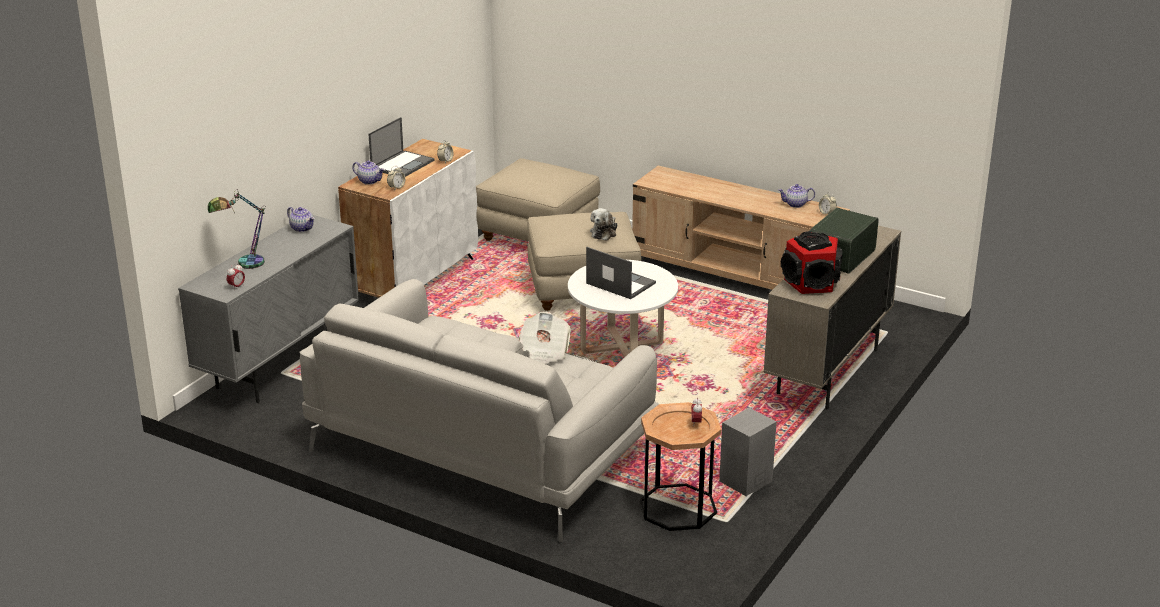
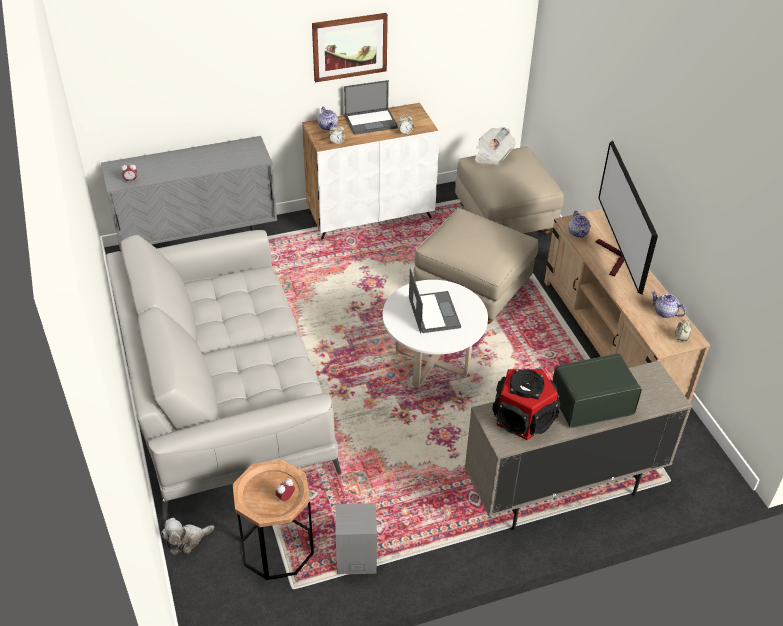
camera: 40 degrees right, 15 degrees up
(243, 264) = (161, 162): table lamp -> none
(302, 228) = (238, 148): teapot -> teapot (578, 233)
(366, 87) = (349, 46): none -> picture
(544, 352) = (286, 349): newspaper -> newspaper (492, 155)
(604, 233) = (484, 254): plush toy -> plush toy (186, 540)
(715, 189) = (615, 258): none -> television

